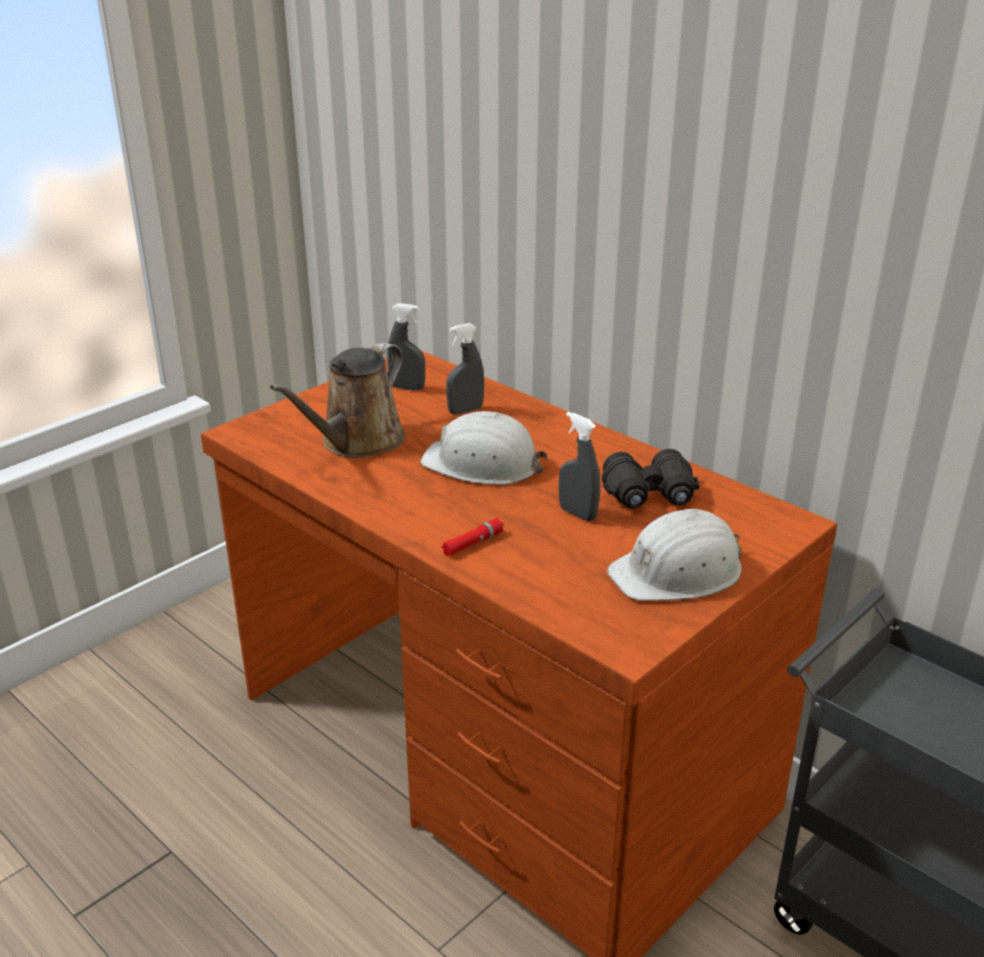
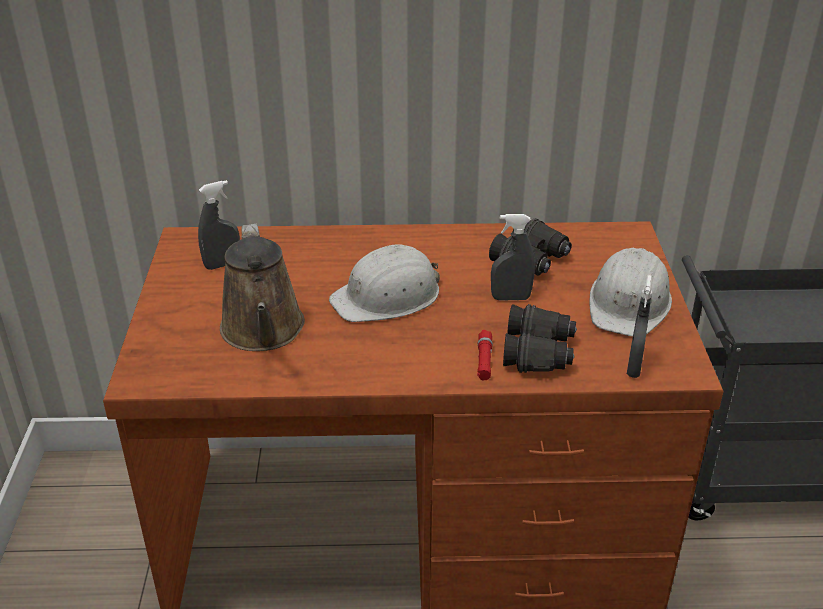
camera: 45 degrees left, 5 degrees up
(465, 411) = (302, 261): grey spray bottle -> grey spray bottle (634, 367)
(525, 562) = (538, 352): none -> black binoculars

